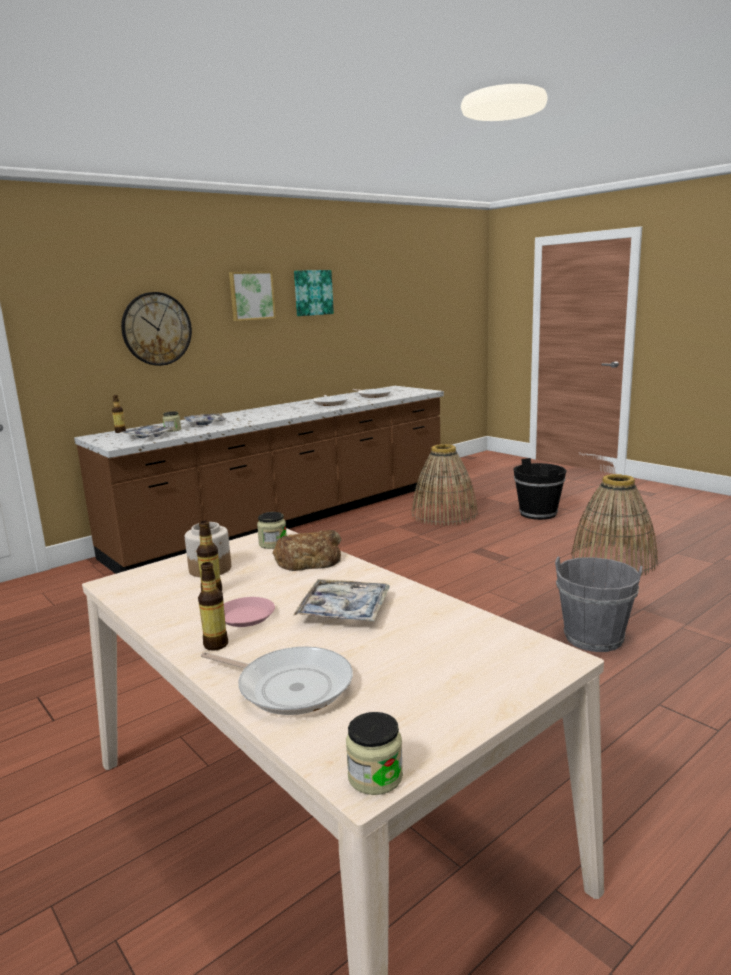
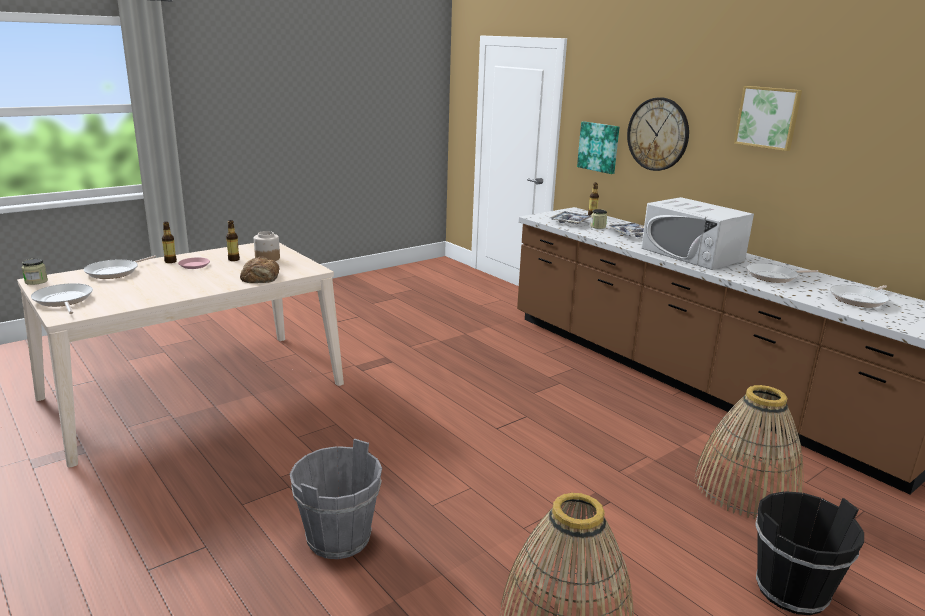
camera: 90 degrees right, 5 degrees up
(273, 544) = (296, 269): jar -> none
(274, 413) = (692, 254): none -> white microwave
(312, 292) = (866, 128): picture -> picture (599, 147)
(344, 610) = (177, 282): tray -> none
(482, 687) = (63, 300): none -> frying pan

